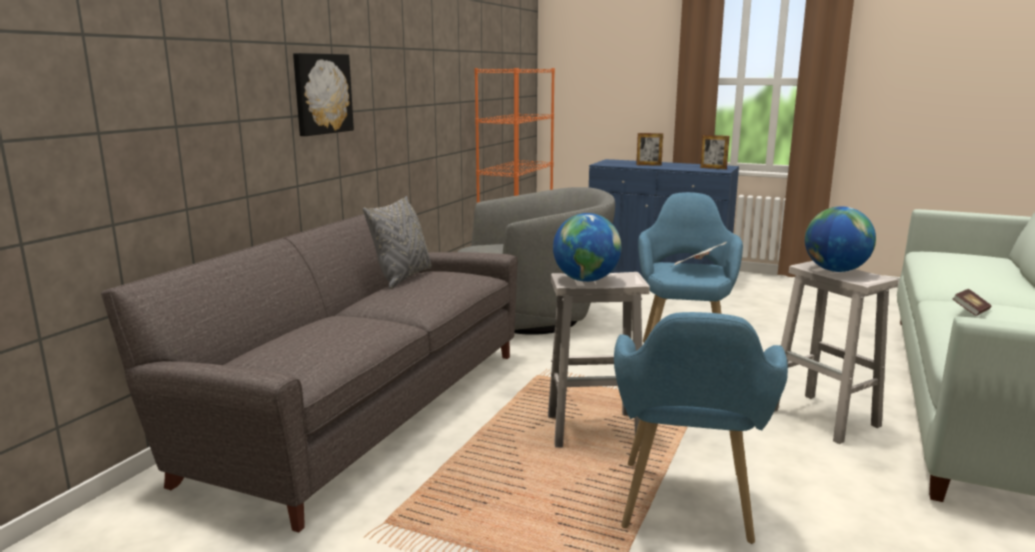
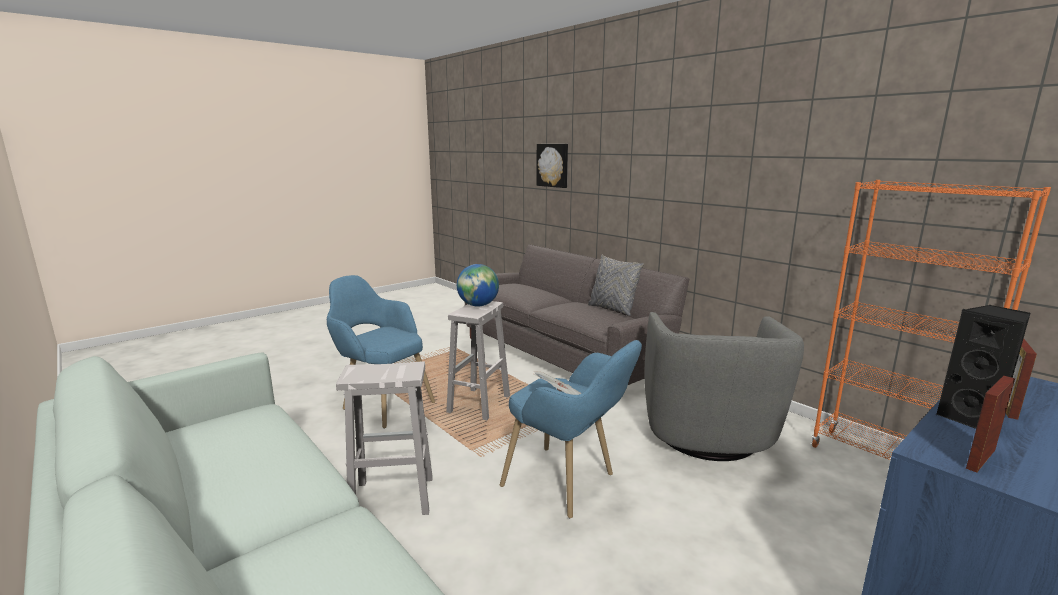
camera: 115 degrees right, 0 degrees up
(321, 94) = (650, 186): picture -> picture (553, 165)
(673, 167) = (973, 419): none -> black speaker
(835, 270) = (388, 370): globe -> none
(970, 311) = (283, 464): book -> none

